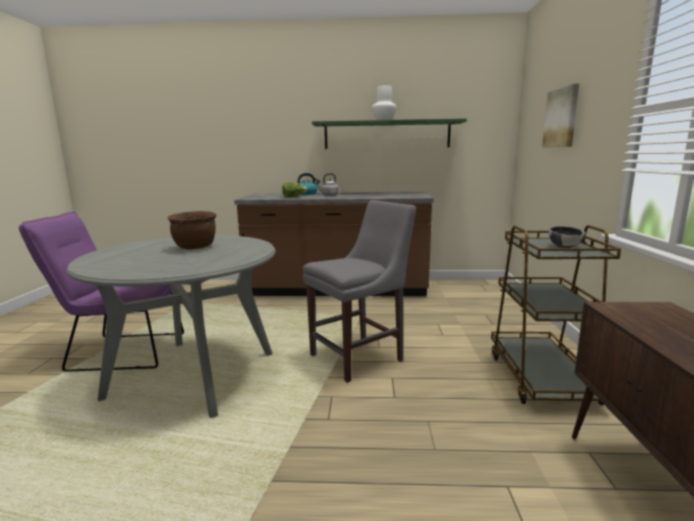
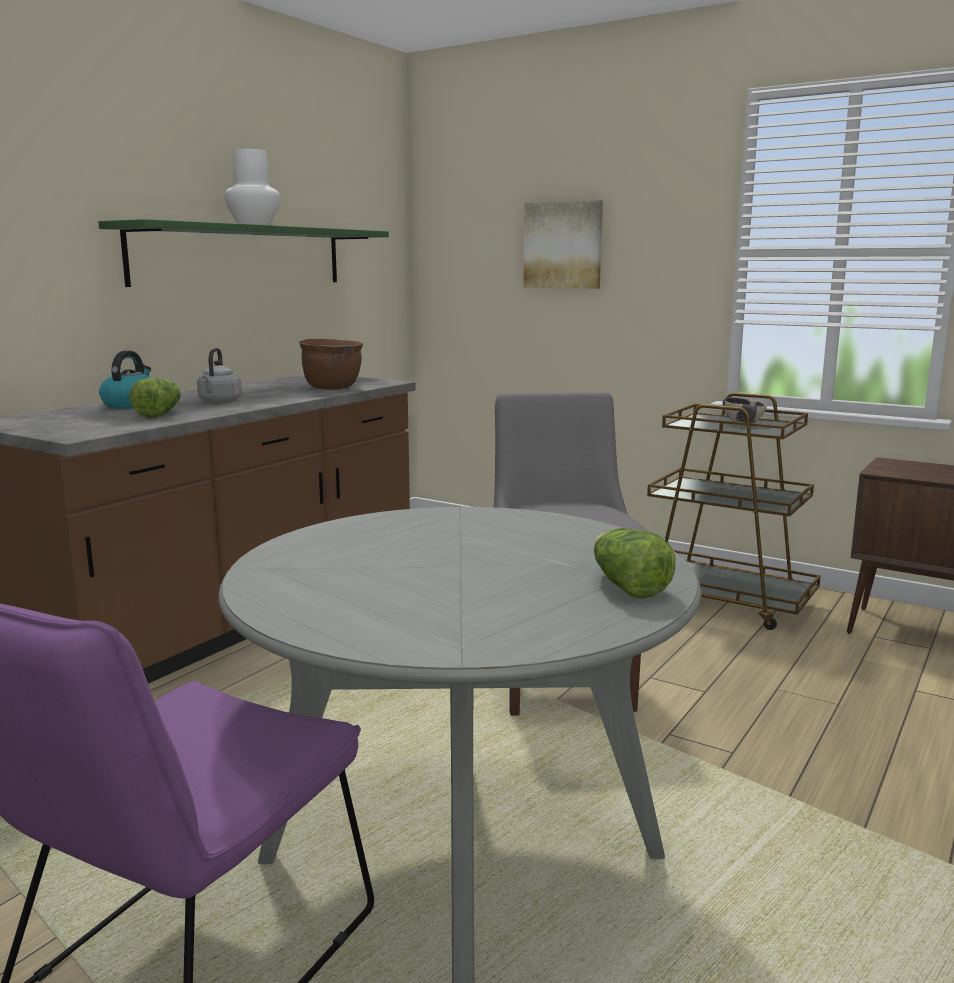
camera: 60 degrees left, 0 degrees up
(161, 270) = (627, 587): none -> lettuce
(195, 247) = (432, 552): brown cooking pot -> brown cooking pot (333, 388)

